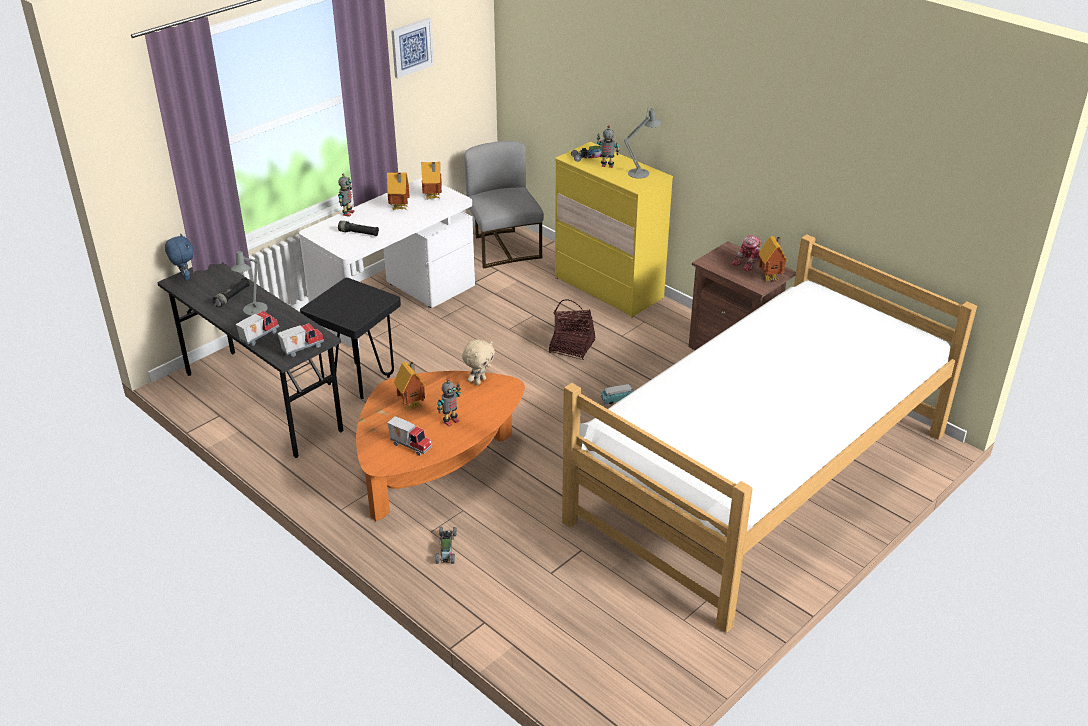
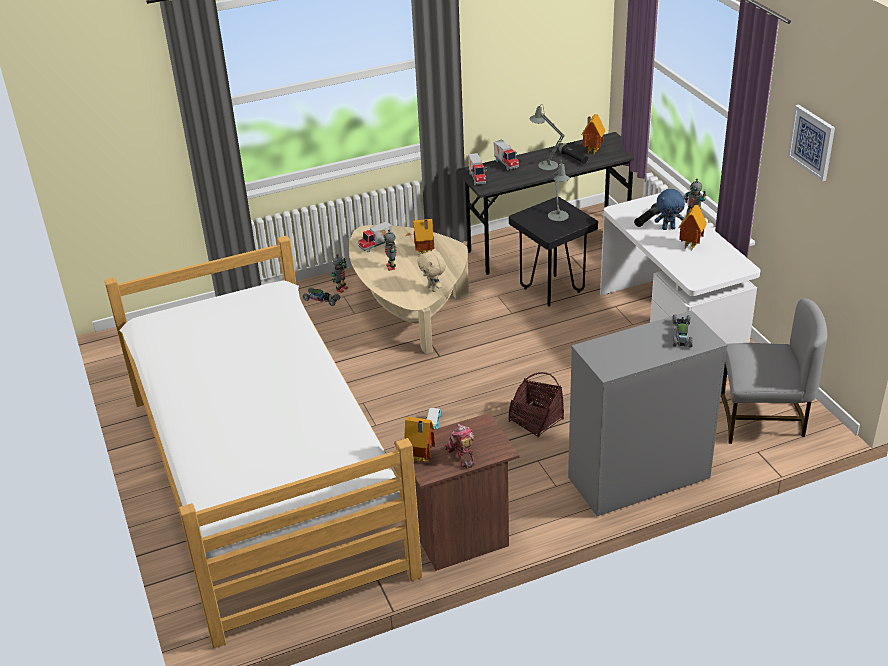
camera: 115 degrees right, 0 degrees up
(184, 277) = (615, 141): blue plush toy -> blue plush toy (668, 228)
(433, 198) = (705, 267): toy house -> toy house (591, 151)
(437, 469) = (409, 310): orange coffee table -> beige coffee table
(607, 166) = (652, 340): toy robot -> toy robot (341, 289)
(608, 288) = (638, 478): yellow dresser -> grey dresser
(641, 172) = (622, 360): grey table lamp -> grey table lamp (558, 217)

